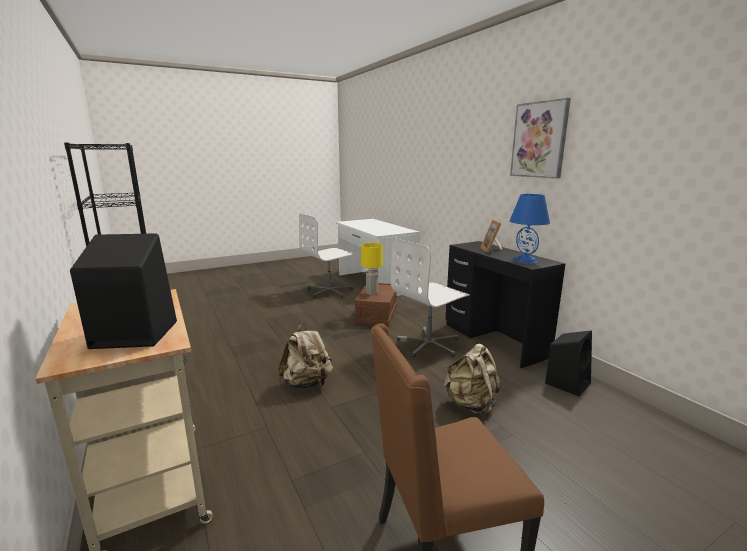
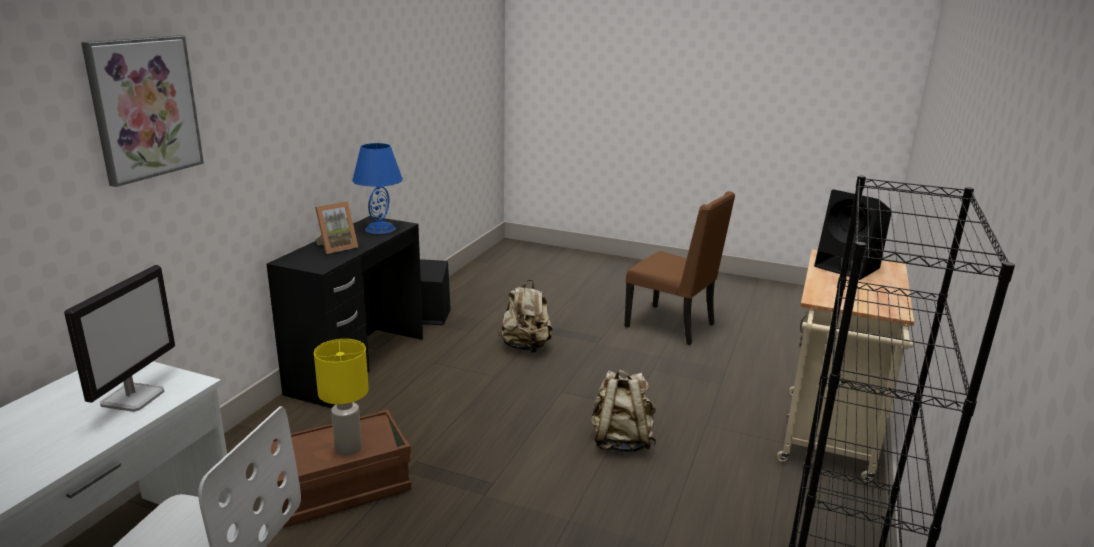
camera: 130 degrees left, 5 degrees up
(380, 231) = (133, 397): none -> monitor
(429, 344) = (420, 401): white office chair -> none
(539, 140) = (317, 76): picture -> picture (144, 108)

